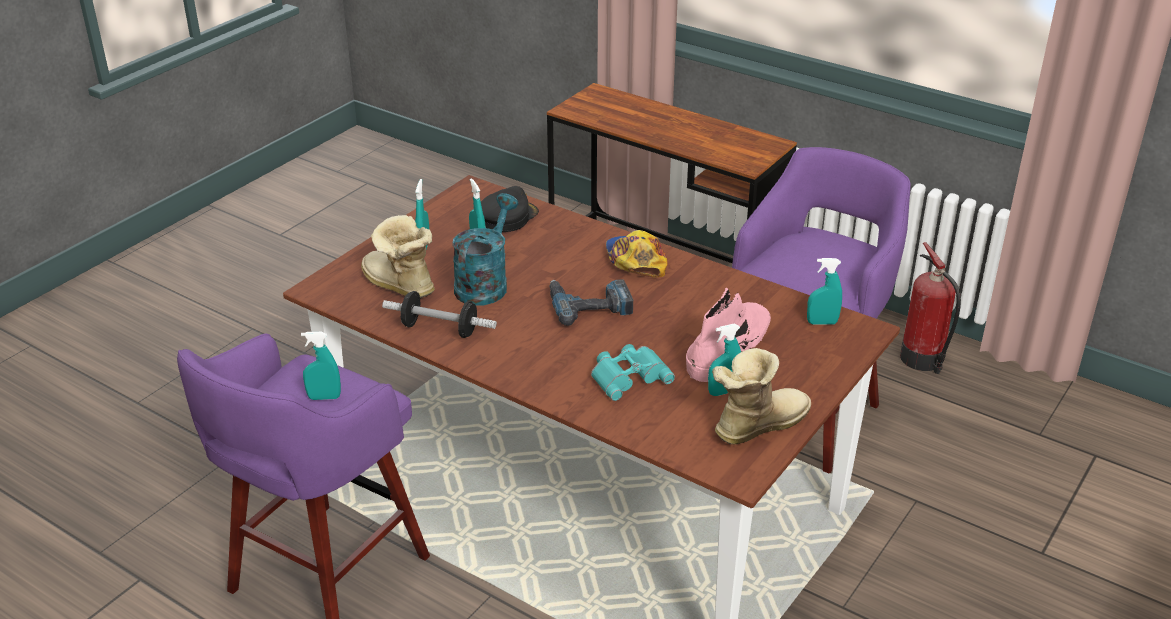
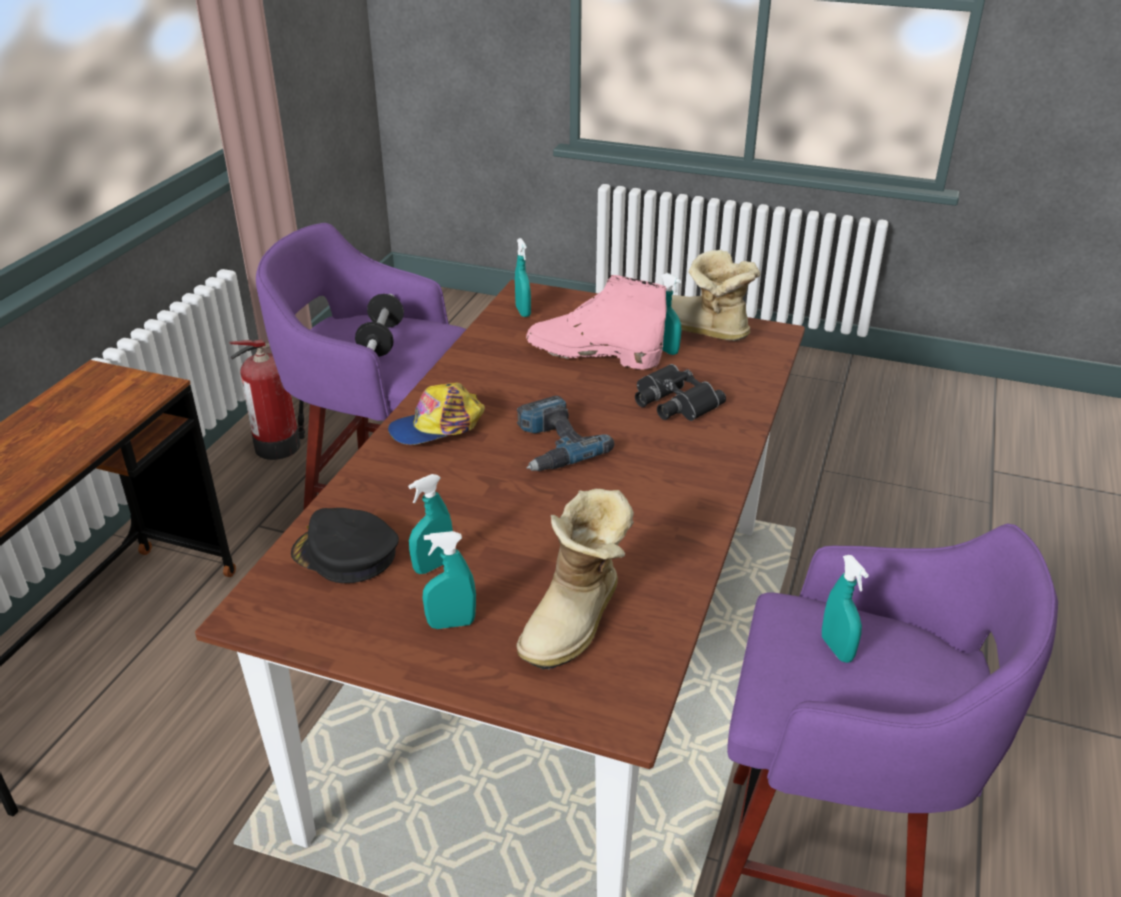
camera: 105 degrees left, 0 degrees up
(440, 329) = (663, 552): dumbbell -> dumbbell (381, 341)
(485, 283) = (537, 536): turquoise watering can -> none
(629, 376) = (673, 401): turquoise binoculars -> black binoculars

